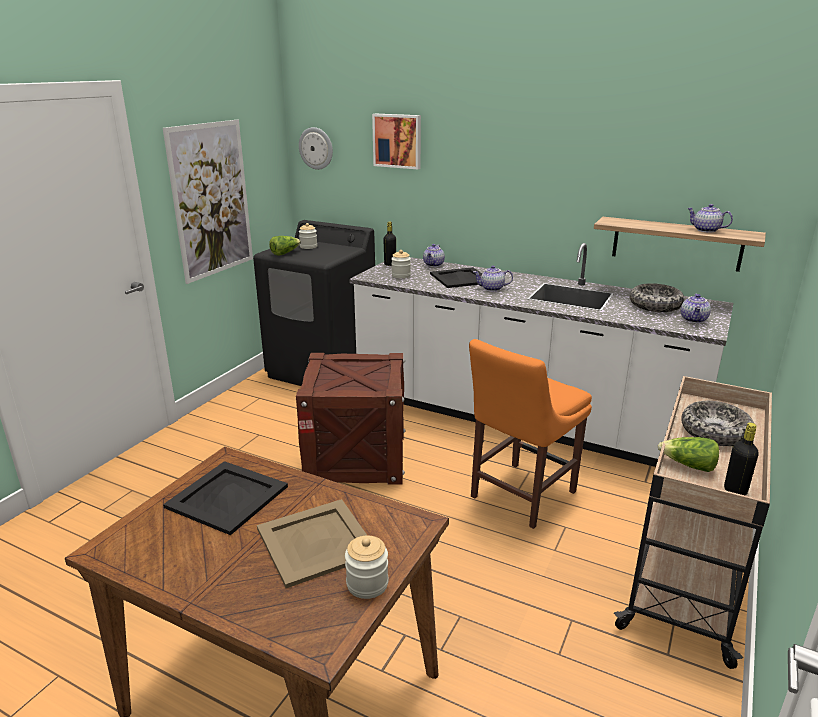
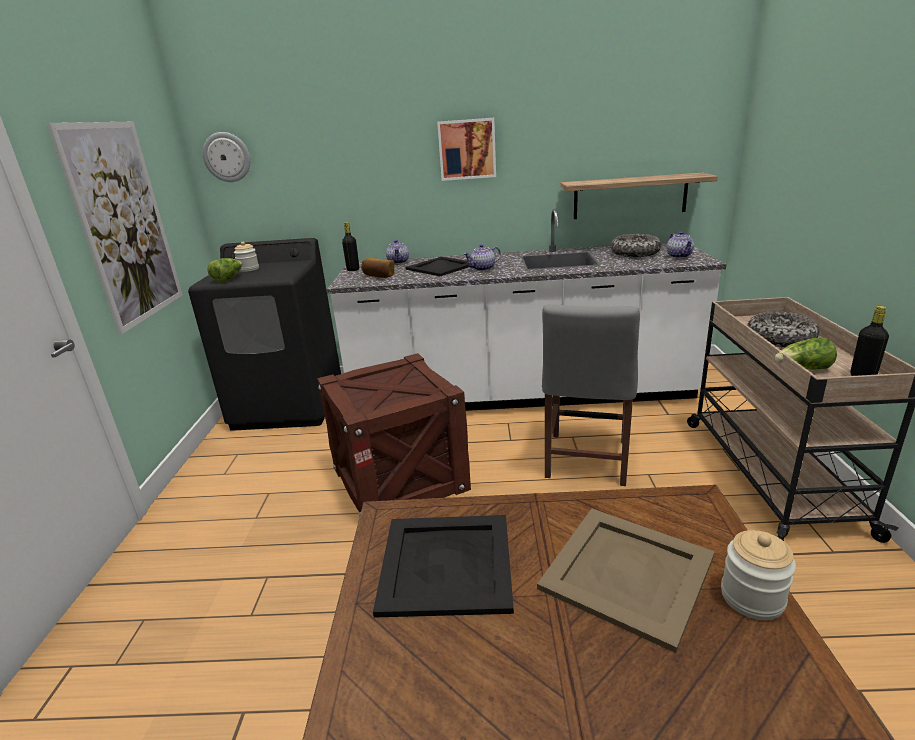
camera: 25 degrees left, 0 degrees up
(397, 141) = (331, 135): picture -> picture (467, 149)
(401, 275) = (378, 276): jar -> bread
(519, 496) = (586, 461): orange chair -> grey chair
(705, 230) = (661, 177): teapot -> none

